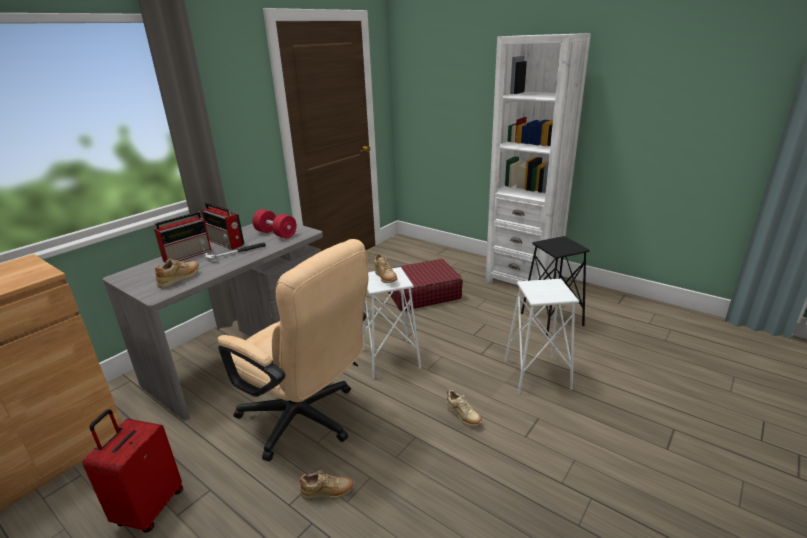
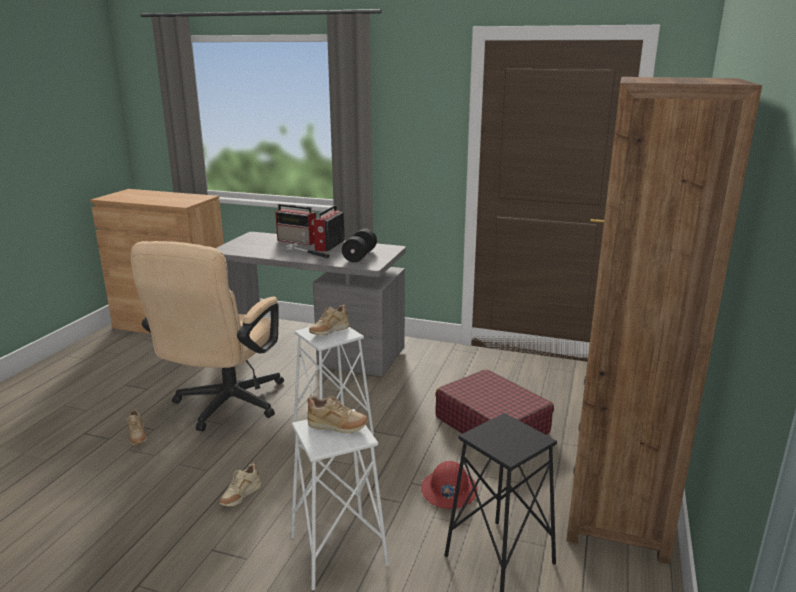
camera: 70 degrees right, 5 degrees down
(149, 508) = (132, 373): red suitcase -> none
(180, 279) = (251, 249): beige shoe -> beige shoe (337, 427)
(276, 234) = (360, 256): red dumbbell -> black dumbbell
(486, 323) = (448, 490): none -> red hard hat
(523, 279) = (618, 515): white bookcase -> brown bookcase

